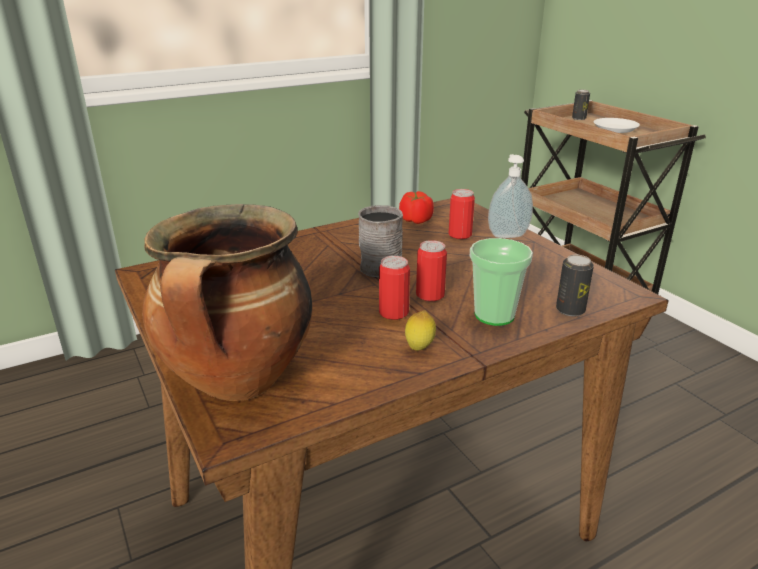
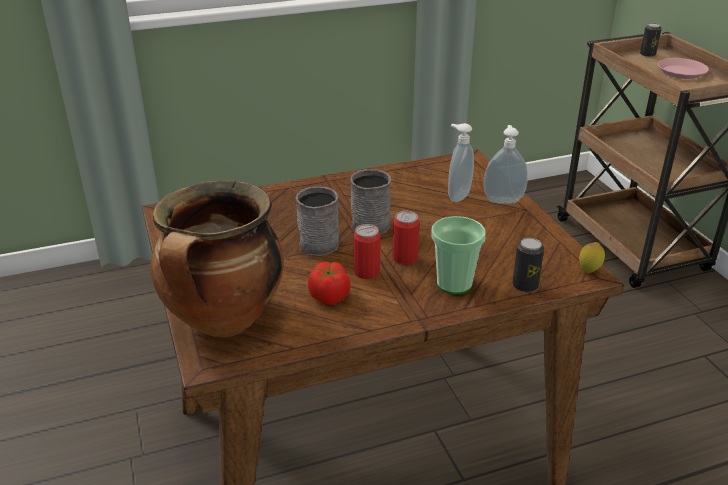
camera: 10 degrees right, 5 degrees up
(330, 286) = (320, 241): none -> grey mug
(416, 220) = (421, 175): tomato -> tomato (329, 297)
(419, 348) = (377, 308): lemon -> lemon (589, 271)
(460, 235) = (457, 196): can -> soap dispenser
(615, 128) = (681, 72): white plate -> pink plate

